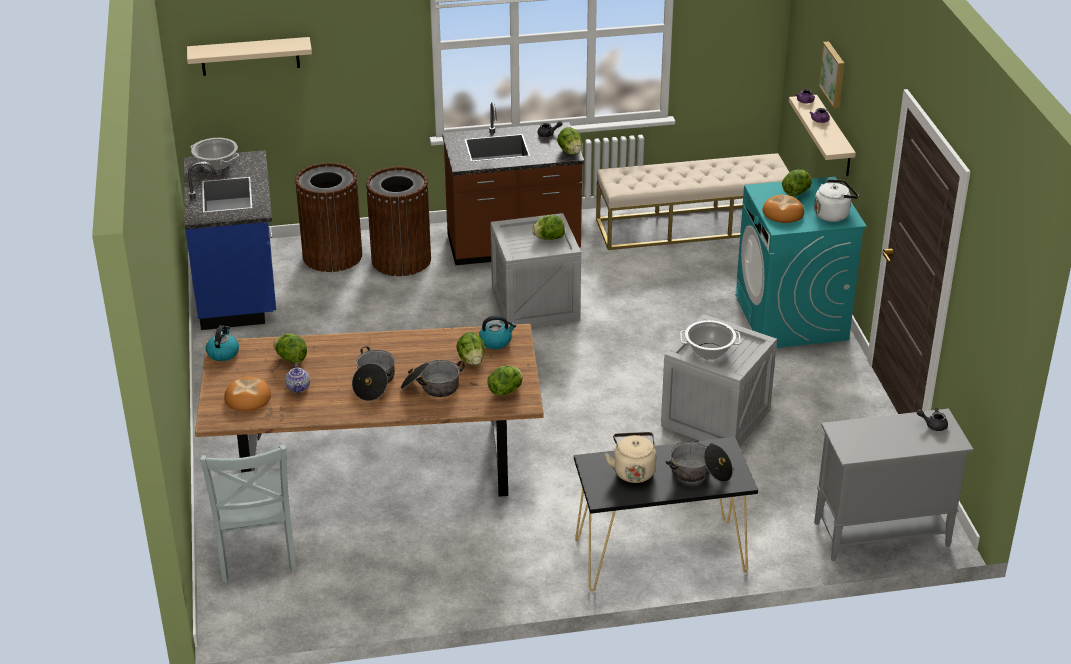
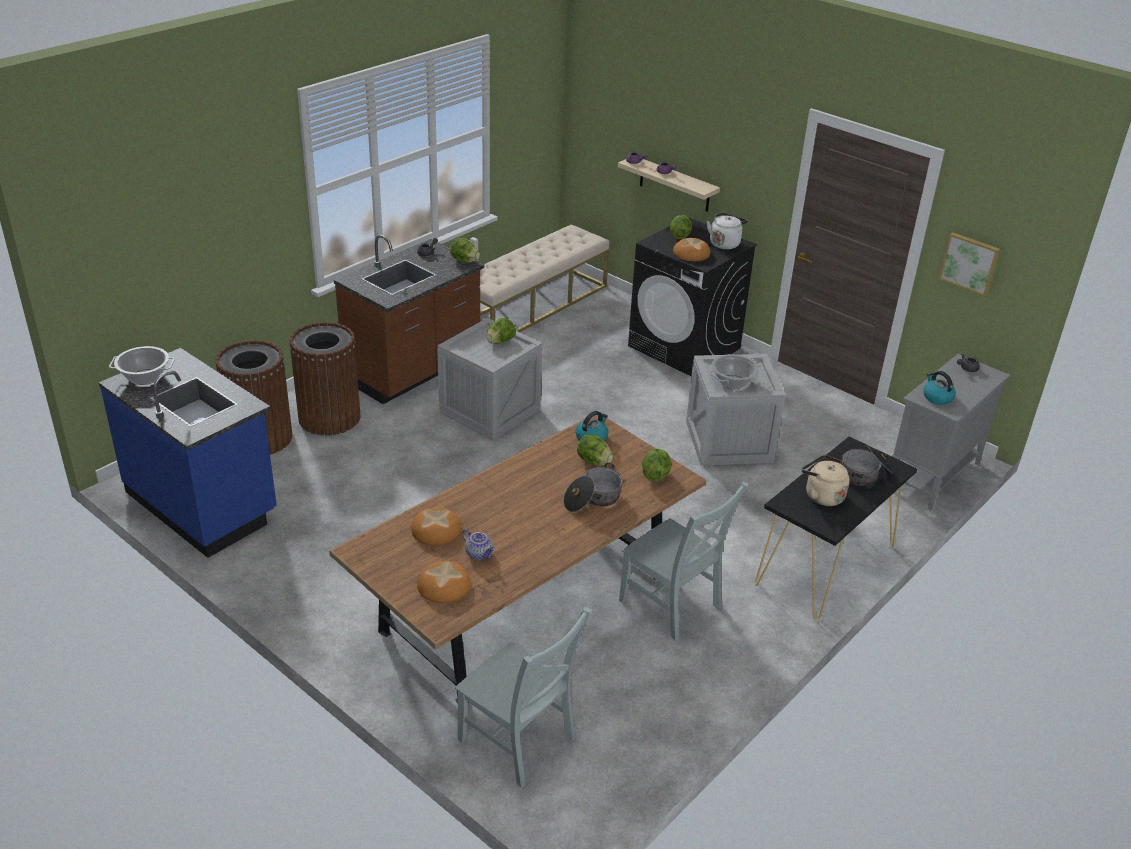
camera: 40 degrees left, 0 degrees up
(223, 353) = (363, 555): kettle -> kettle (937, 397)
(250, 56) = (141, 249): beige shelf -> none
(291, 359) = (436, 530): lettuce -> bread
(374, 383) = (540, 518): cooking pot -> none
(486, 522) = (673, 606): none -> grey chair
(791, 318) = (685, 347): turquoise washing machine -> black washing machine
(834, 74) = (666, 129): picture -> picture (970, 263)

